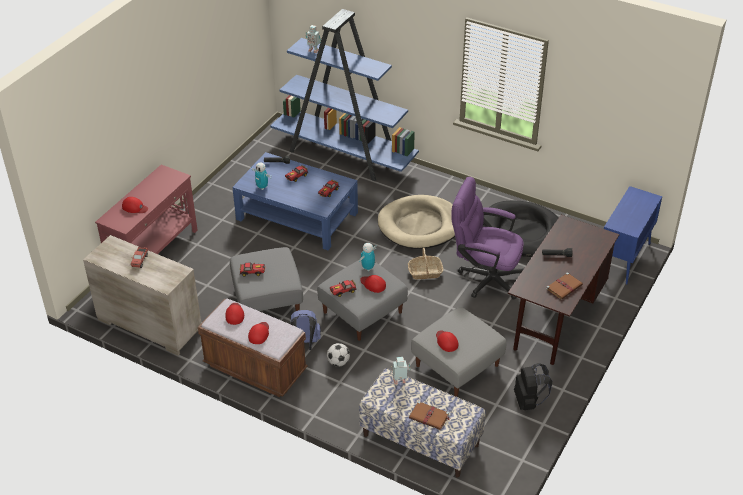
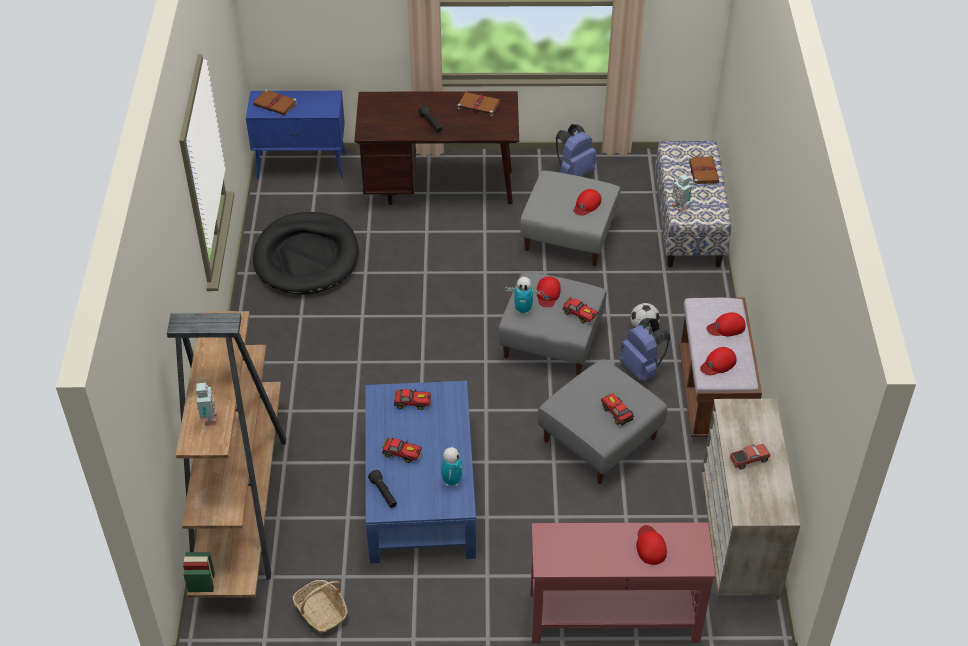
camera: 120 degrees left, 5 degrees up
(344, 155) = (240, 504): blue bookcase -> brown bookcase
(420, 225) = (354, 353): beige dog bed -> none
(425, 272) = (441, 315): basket -> basket (321, 612)
(485, 277) = (413, 262): purple office chair -> none
(529, 401) = (574, 172): black backpack -> blue backpack
(638, 203) = (276, 104): none -> brown book

